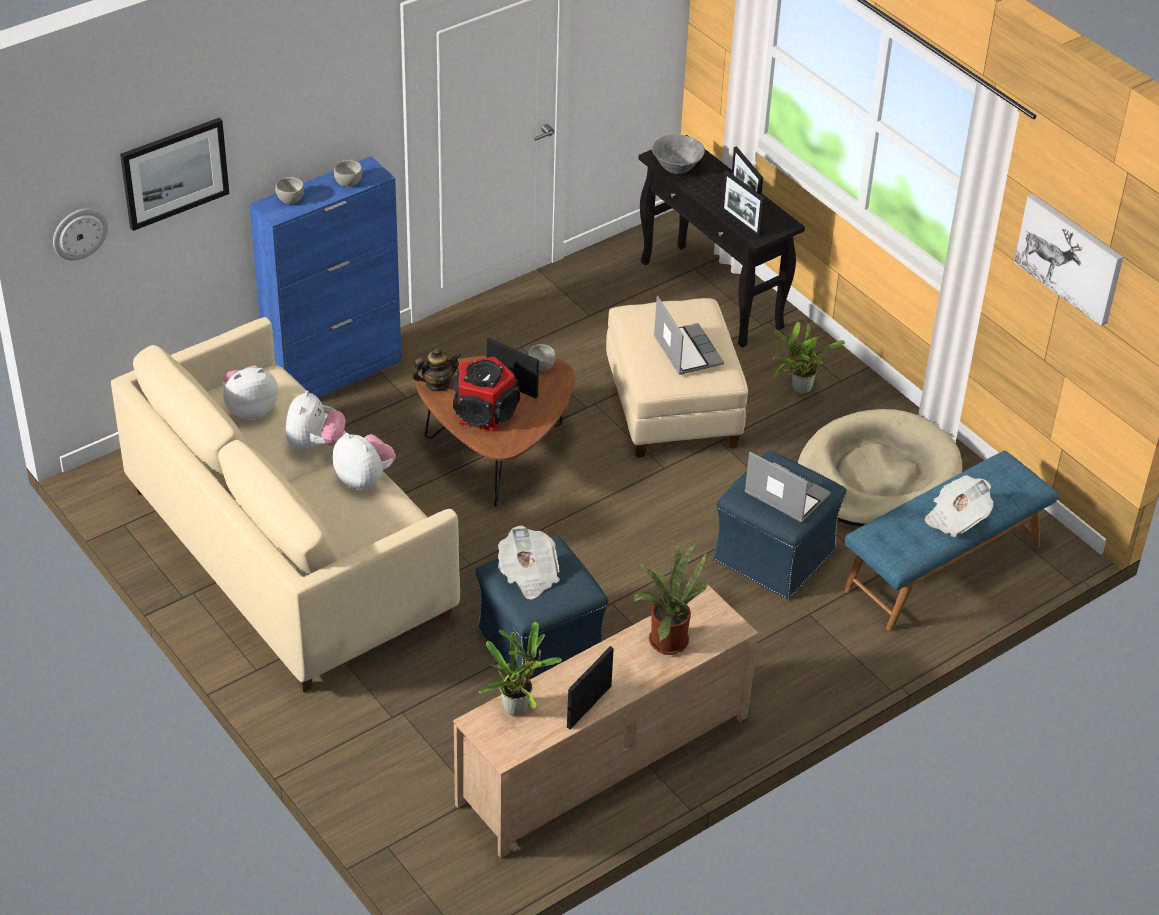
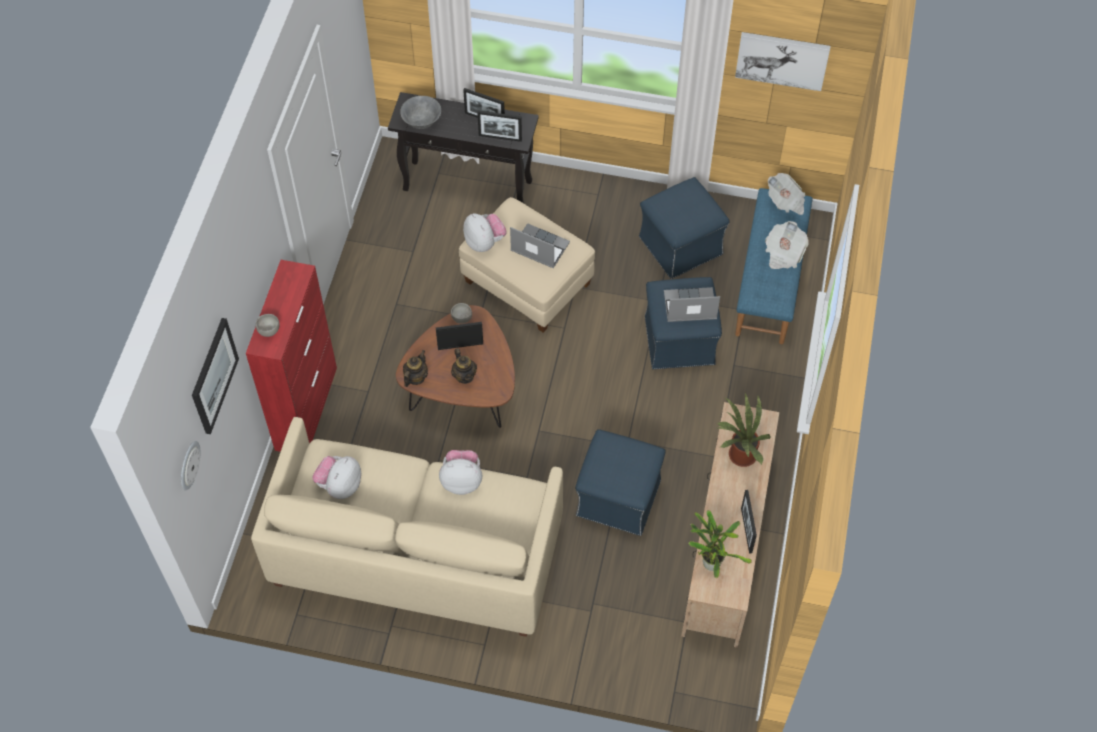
camera: 40 degrees left, 15 degrees up
(314, 444) = (405, 479): plush toy -> plush toy (484, 242)
(335, 374) = (306, 408): blue cabinet -> red cabinet
(348, 182) = (289, 290): grey bowl -> none
(485, 412) = (464, 376): speaker -> teapot
(528, 575) = (612, 469): newspaper -> newspaper (786, 202)
(798, 389) = (582, 217): potted plant -> none
(877, 476) = (680, 246): beige dog bed -> blue ottoman

